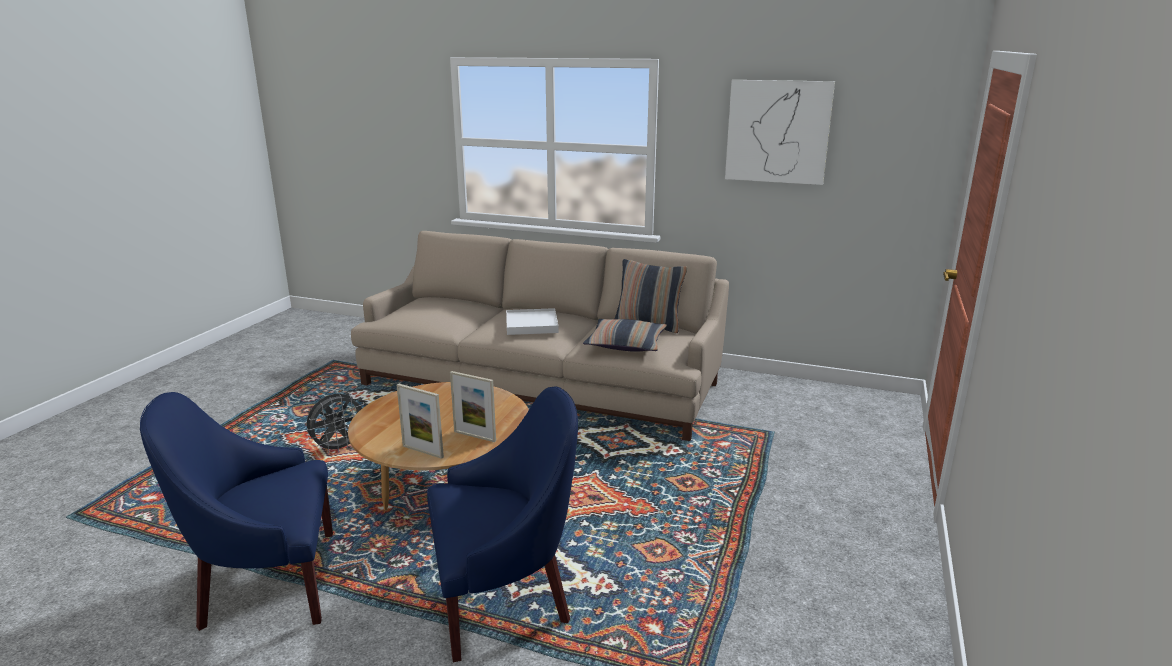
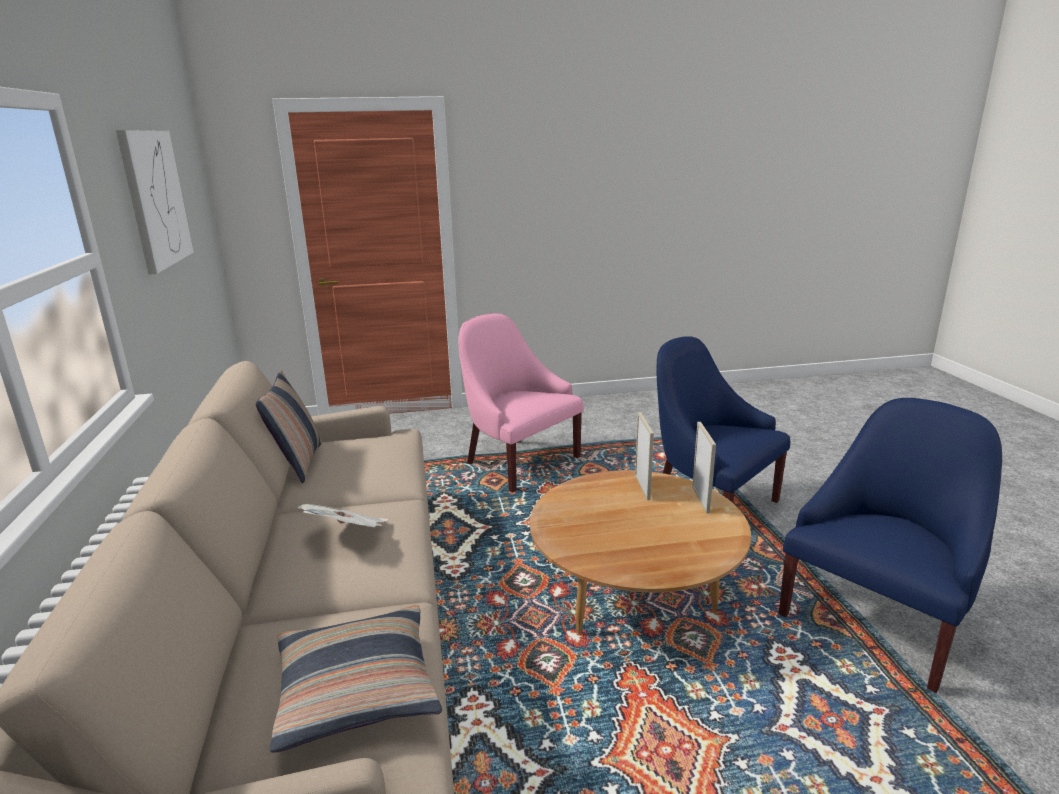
camera: 120 degrees left, 0 degrees up
(266, 583) = (876, 621): blue armchair -> blue armchair turned 90 degrees counterclockwise
(340, 448) = (670, 750): grey fan -> none
(532, 325) = (348, 534): white tray -> newspaper
(626, 344) = (375, 460): pillow -> pillow (357, 688)
(723, 510) = (518, 462): none -> pink armchair

